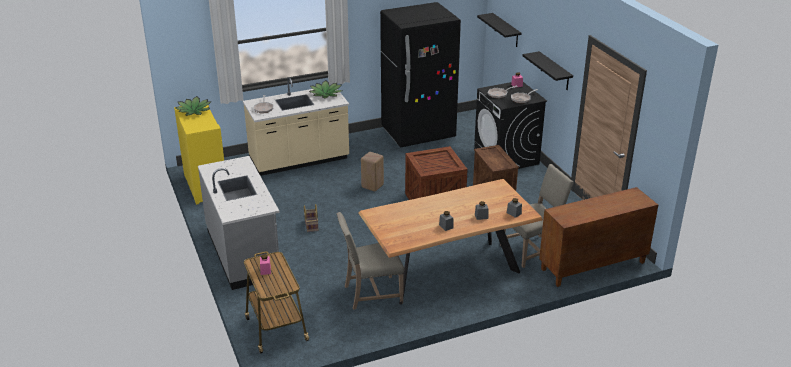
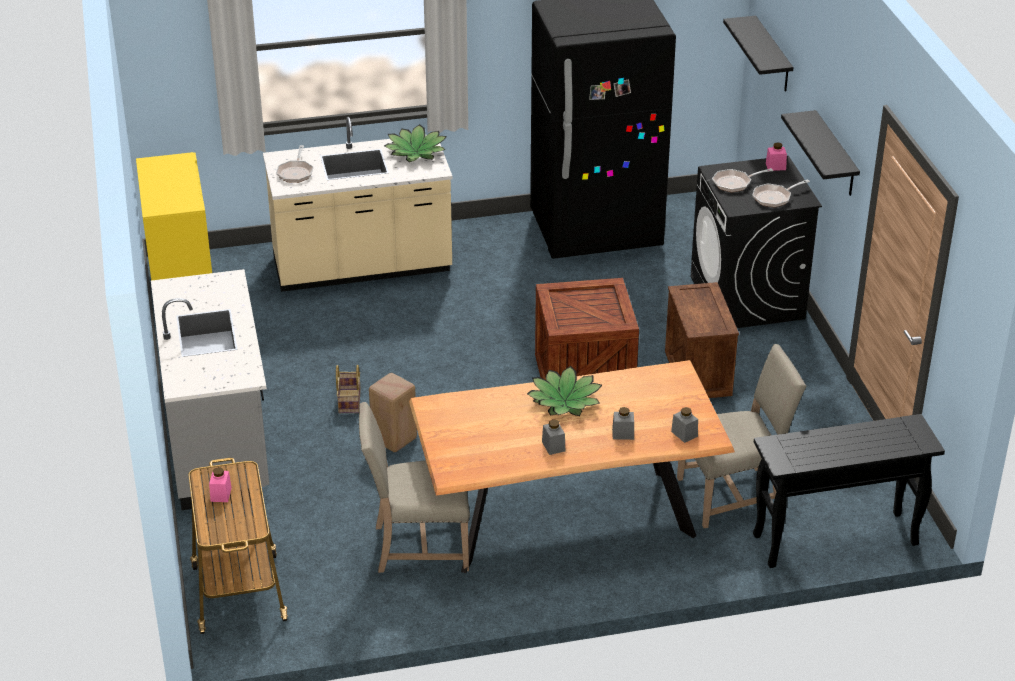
camera: 10 degrees right, 5 degrees up
(194, 111) = (168, 169): potted plant -> potted plant (564, 401)
(372, 185) = (480, 332): beige stool -> beige stool (394, 438)
(592, 266) = (834, 541): brown cabinet -> black console table

